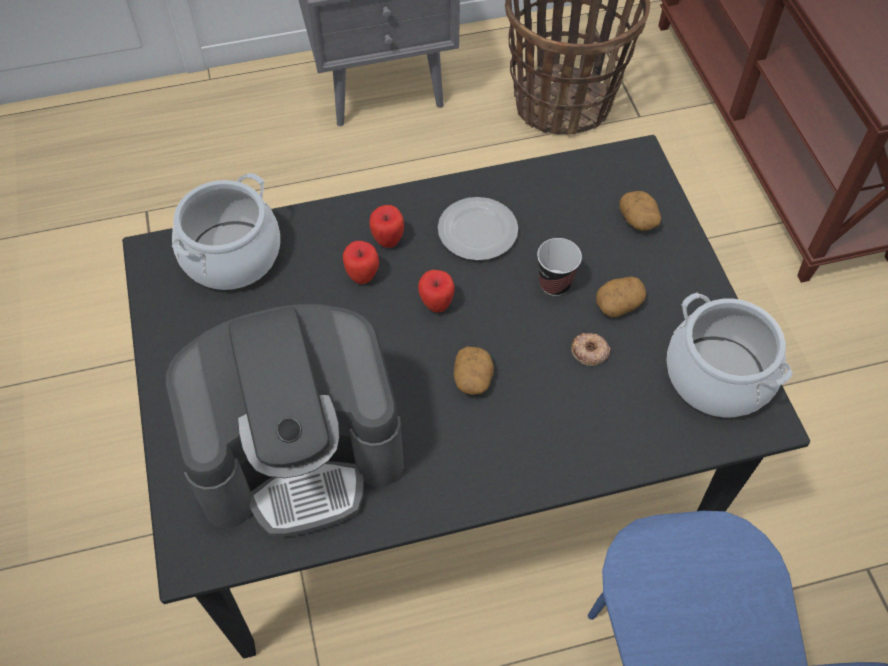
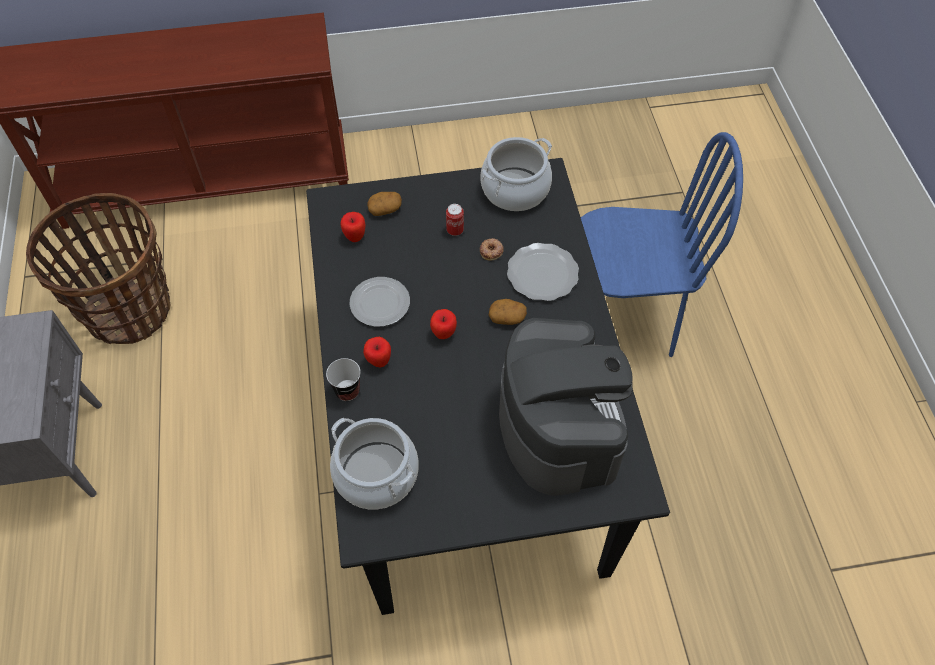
camera: 85 degrees left, 0 degrees up
(362, 276) = (411, 380): apple -> apple (355, 237)
(554, 284) = (434, 263): cup -> cup (347, 391)
(557, 419) = (541, 274): none -> plate
(618, 303) = (455, 230): potato -> can

